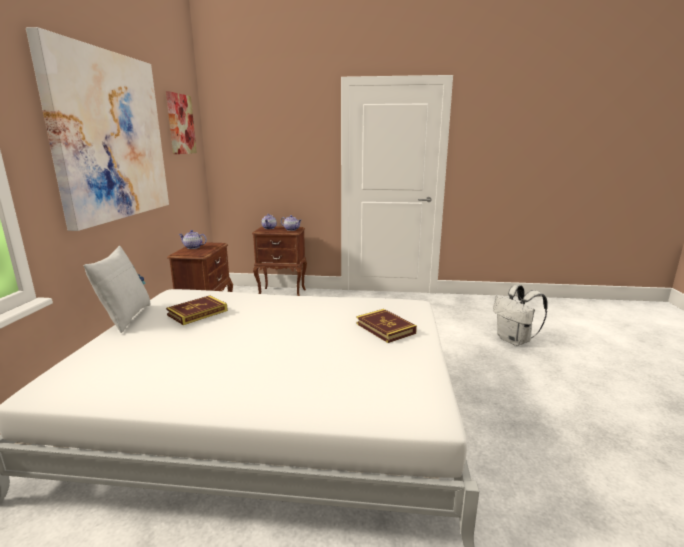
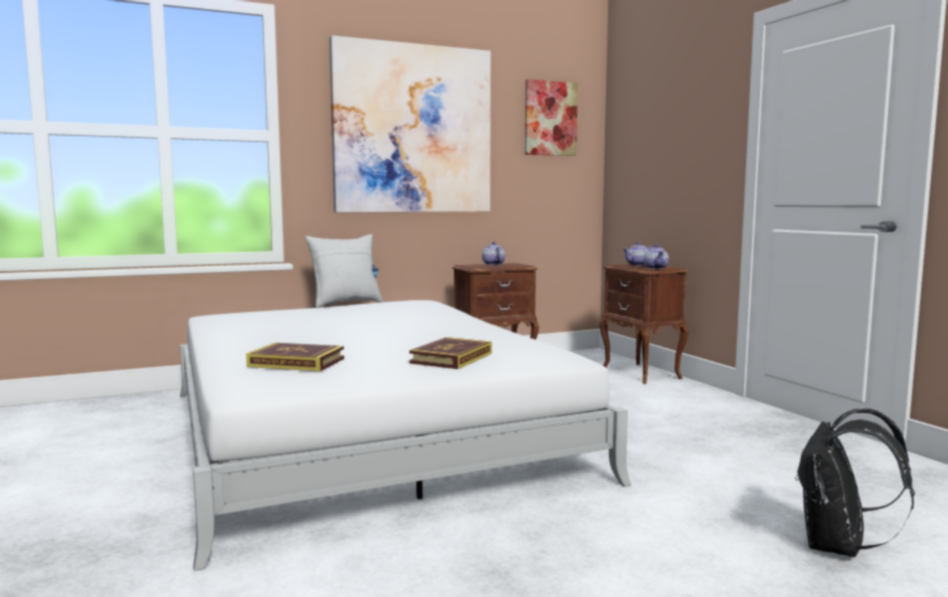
camera: 60 degrees right, 10 degrees down
(197, 313) = (381, 310): book -> book (296, 362)
(515, 340) = (839, 547): white backpack -> black backpack

